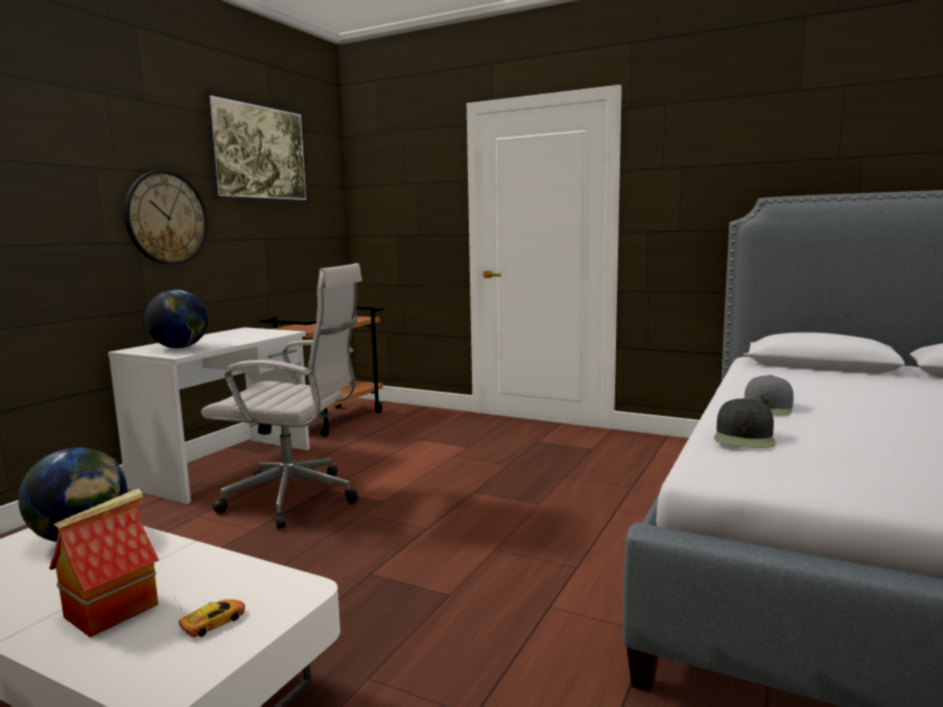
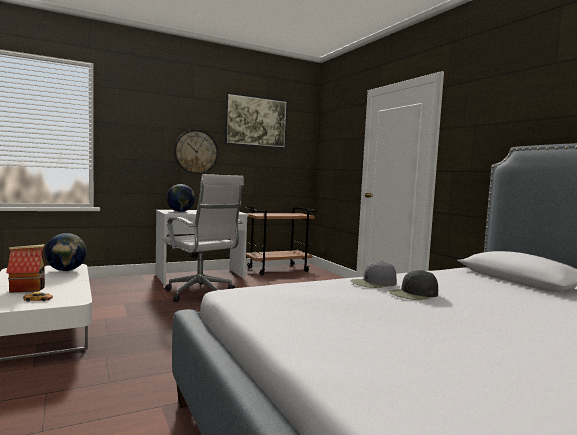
camera: 35 degrees right, 5 degrees down
(744, 437) = (297, 286): black cap -> black cap (414, 294)

